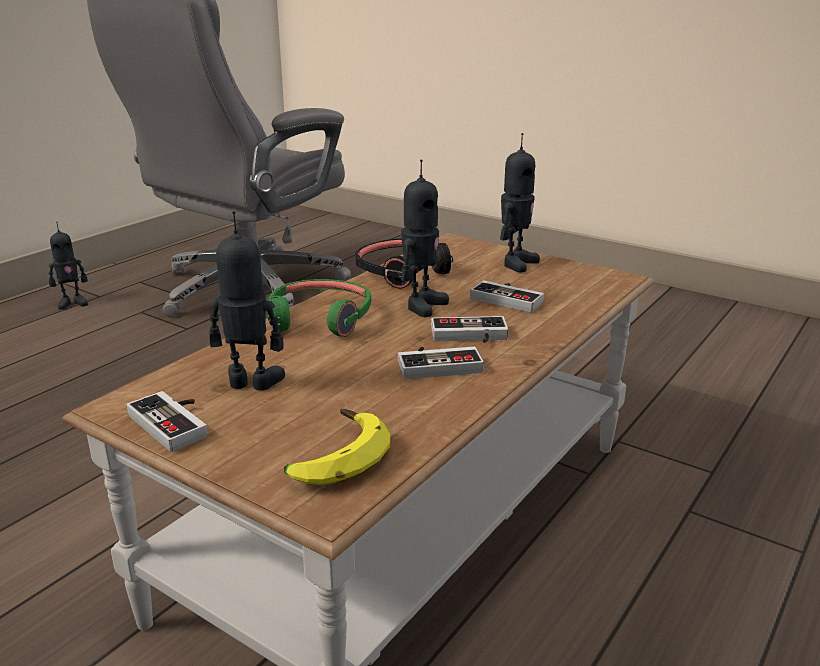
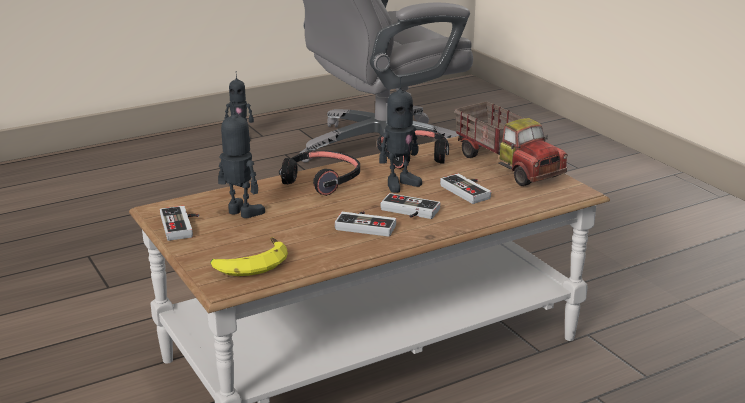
camera: 25 degrees right, 0 degrees up
(319, 319) = (321, 180): green headphones -> black headphones
(516, 263) = (508, 165): toy robot -> toy truck

